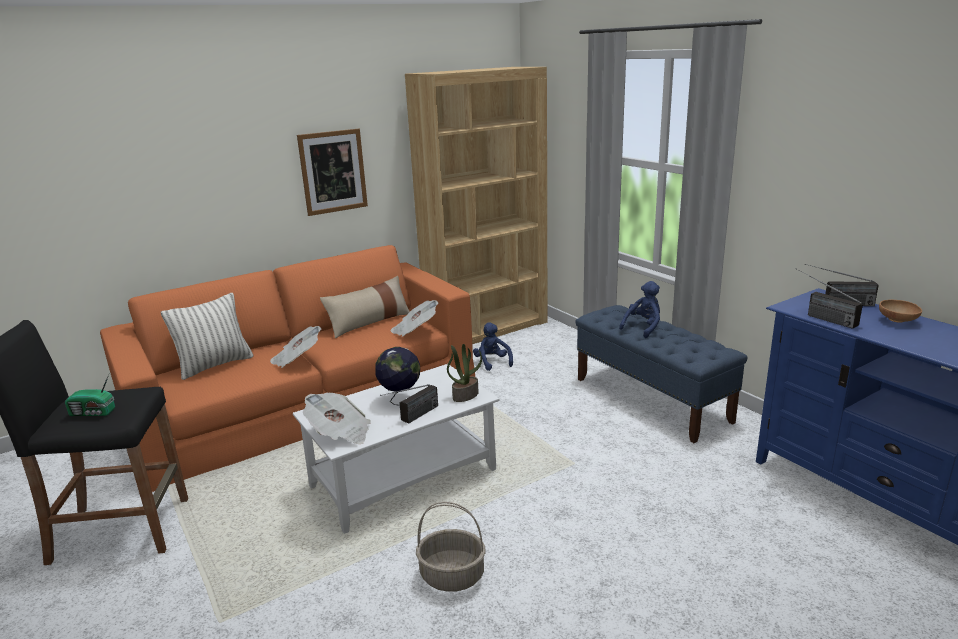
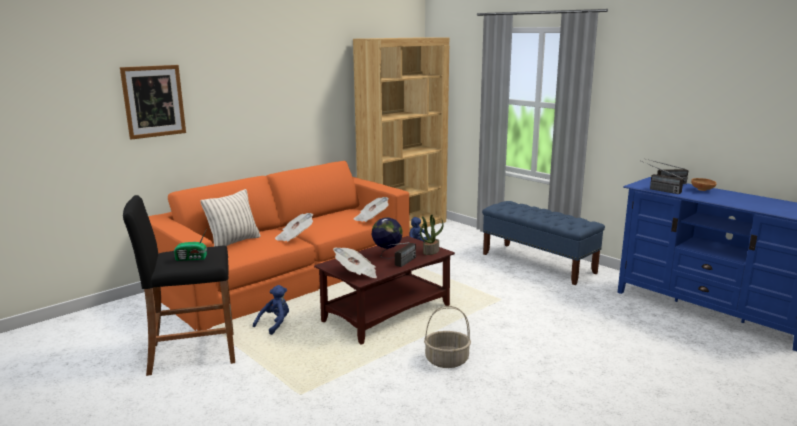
camera: 10 degrees left, 5 degrees down
(333, 171) = (303, 106): picture -> picture (153, 101)
(369, 323) = (334, 215): beige pillow -> none
(404, 477) = (387, 312): white coffee table -> brown coffee table
(643, 327) = (532, 212): blue plush toy -> blue plush toy (275, 324)

